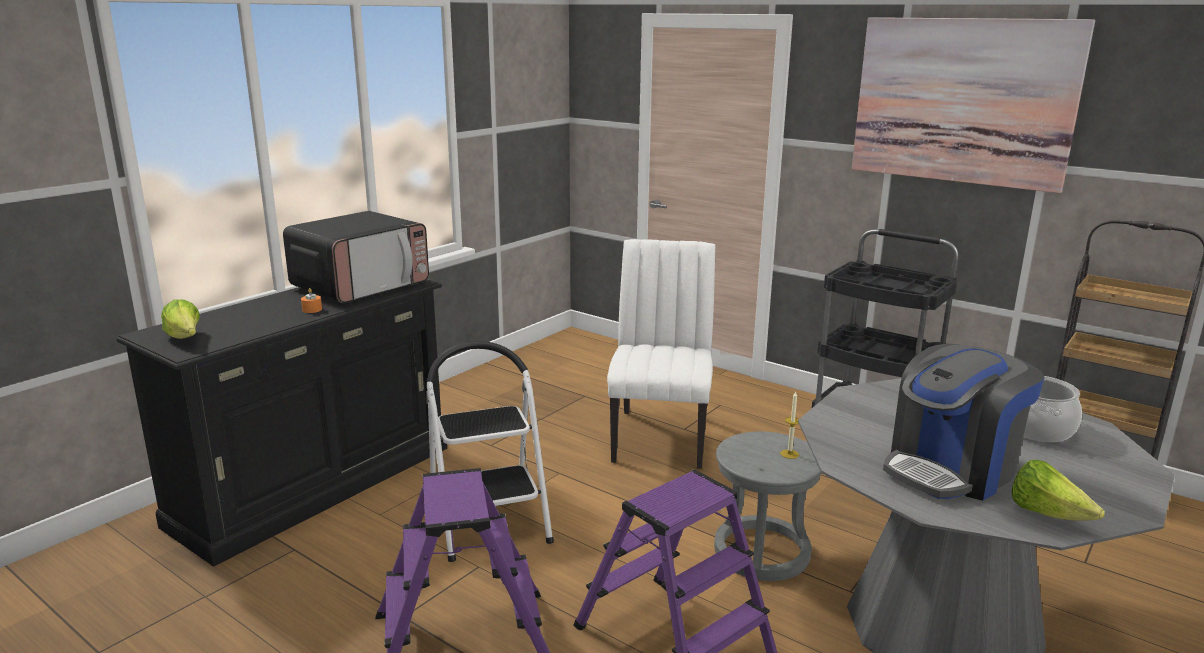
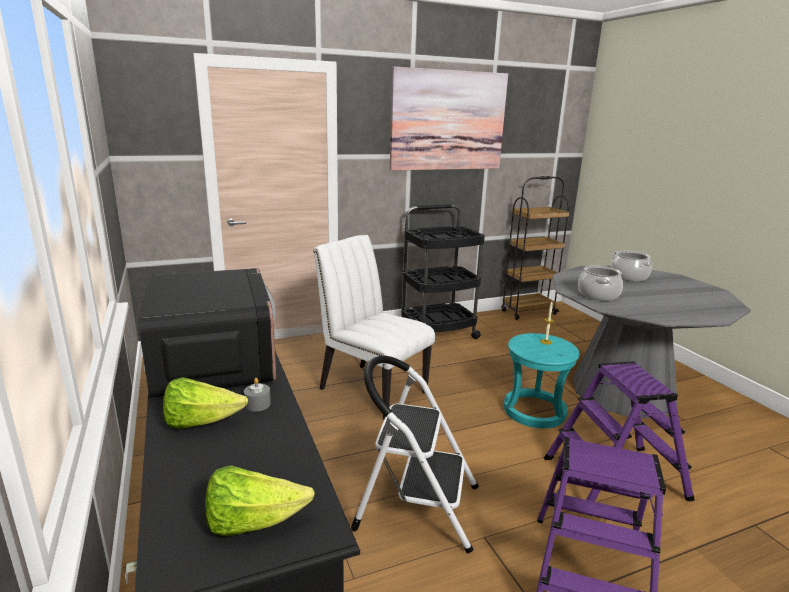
camera: 60 degrees left, 0 degrees up
(312, 309) = (257, 404): orange candle -> grey candle
(761, 552) = (534, 411): grey stool -> turquoise stool
(875, 413) = (598, 295): none -> cooking pot
(951, 469) = (670, 302): coffee machine -> none
(1047, 514) = (719, 302): lettuce -> lettuce (201, 422)

